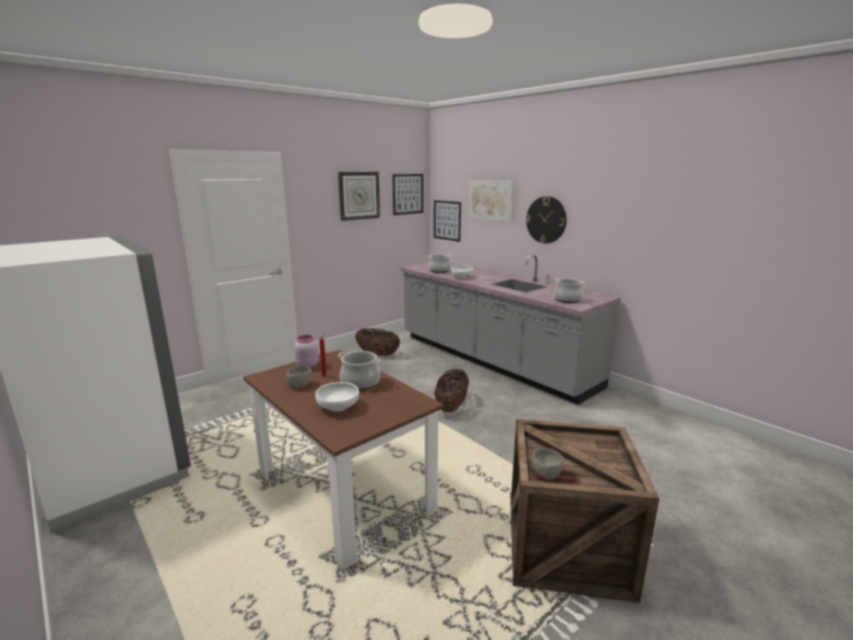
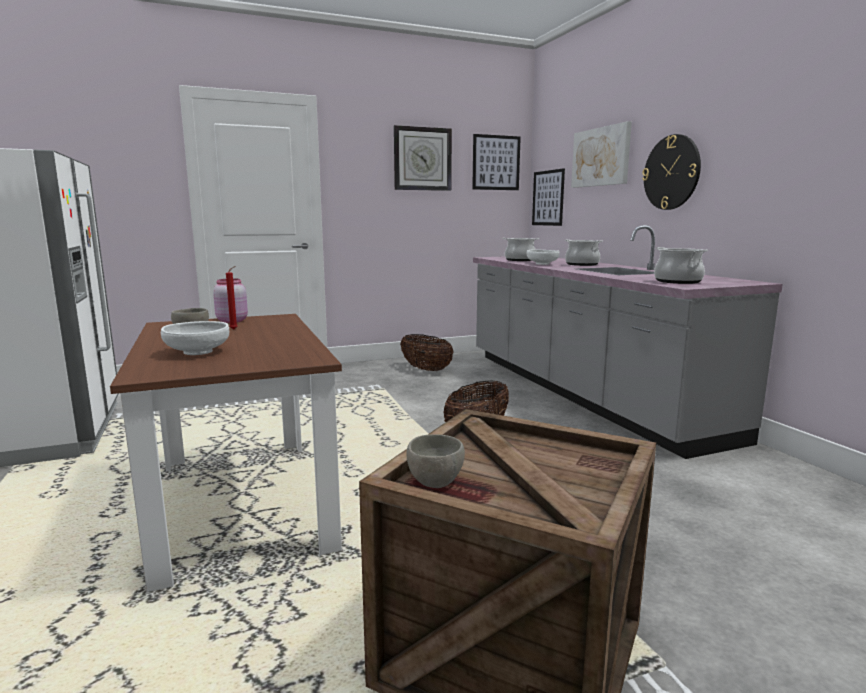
camera: 20 degrees right, 5 degrees down
(360, 383) = (265, 337): cooking pot -> cooking pot (582, 264)

